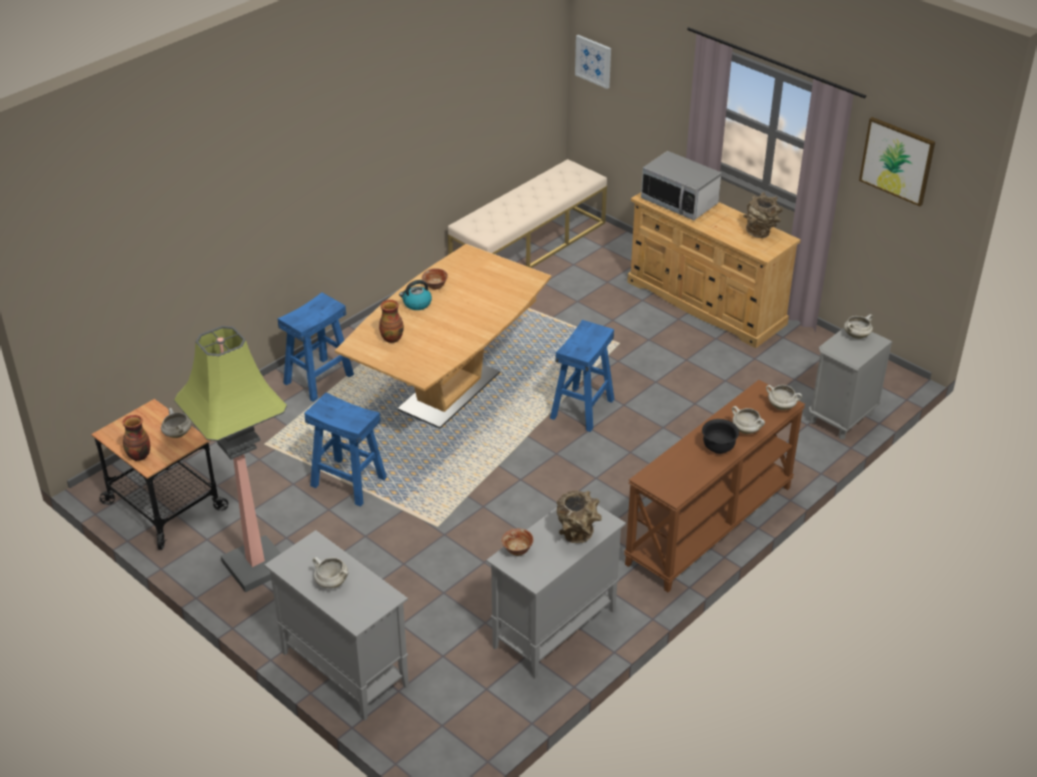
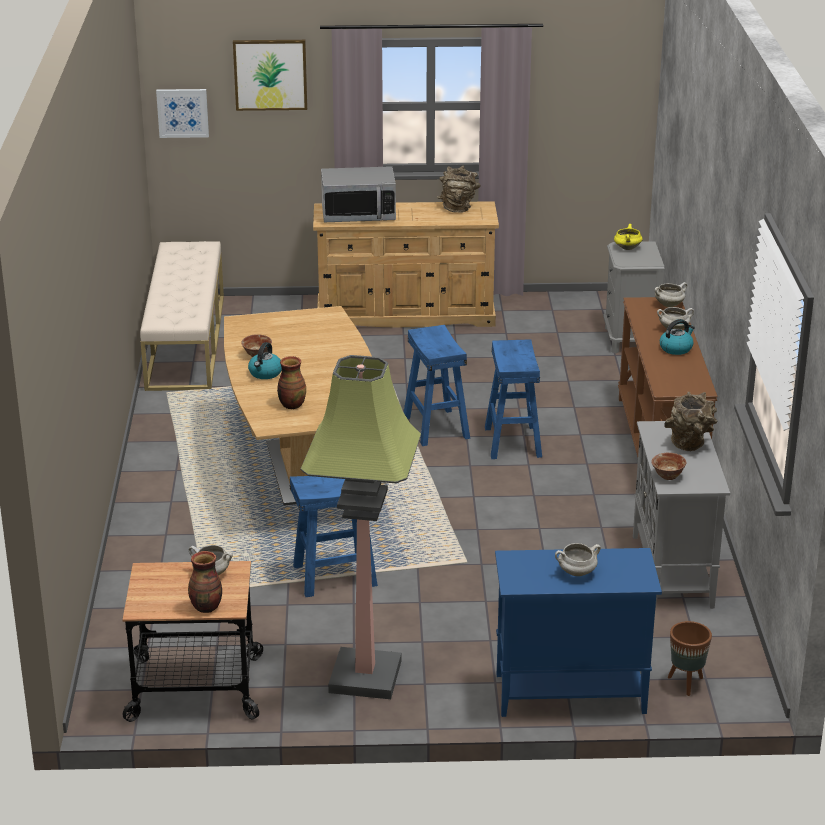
camera: 45 degrees left, 10 degrees down
(318, 379) = (166, 522): blue stool -> blue stool (512, 441)
(343, 668) = (568, 694): grey cabinet -> blue cabinet
(423, 719) = (686, 684): none -> brown planter
(718, 448) = (676, 348): black bowl -> kettle
(856, 335) = (627, 248): white cooking pot -> yellow cooking pot
(897, 160) = (577, 81): picture -> picture (270, 74)

